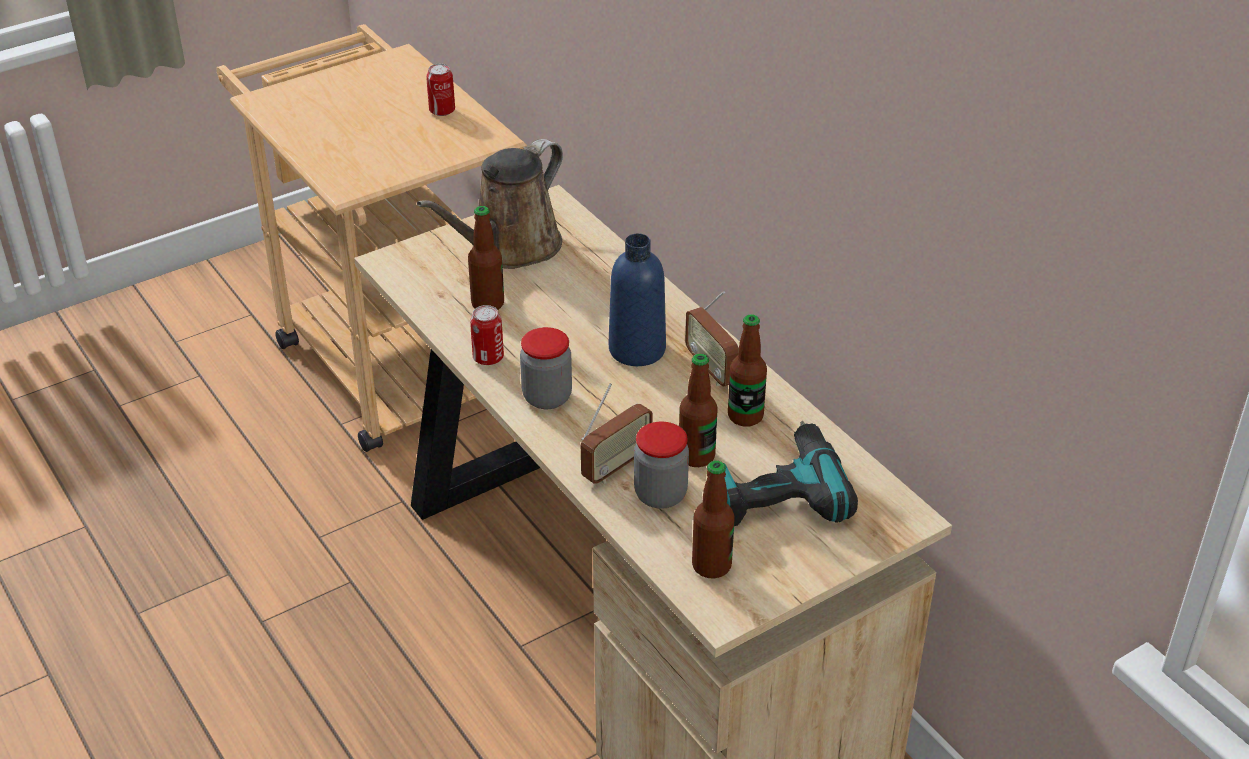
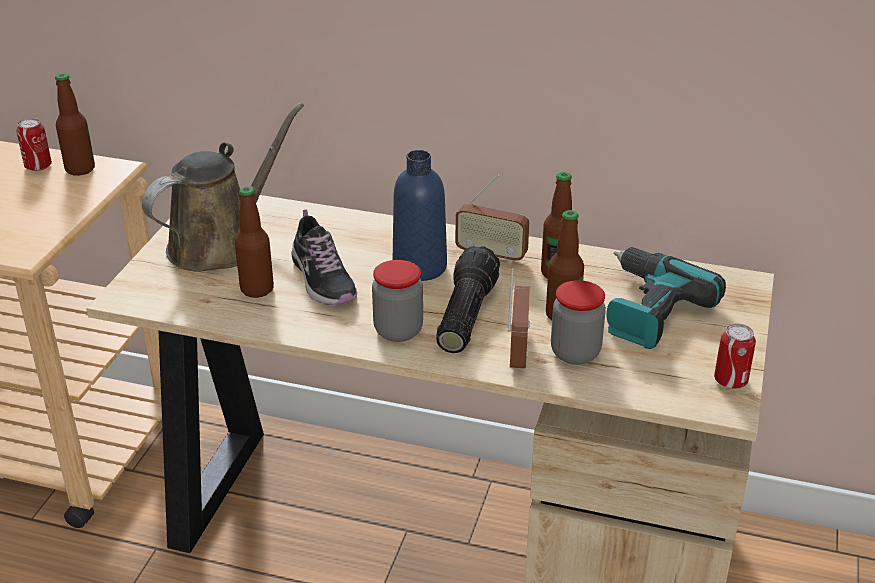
camera: 40 degrees left, 5 degrees down
(488, 358) = (311, 326): can -> can (730, 380)
(510, 248) = (220, 243): brown watering can -> brown watering can turned 135 degrees counterclockwise
(547, 321) = (323, 279): none -> shoe
(616, 411) = (464, 315): none -> flashlight
(711, 566) = (676, 379): bottle -> bottle (80, 169)

